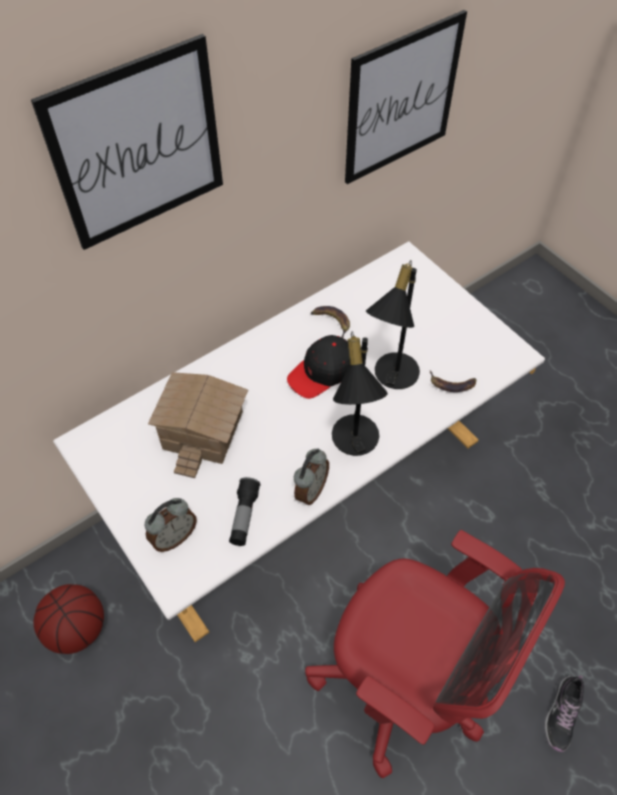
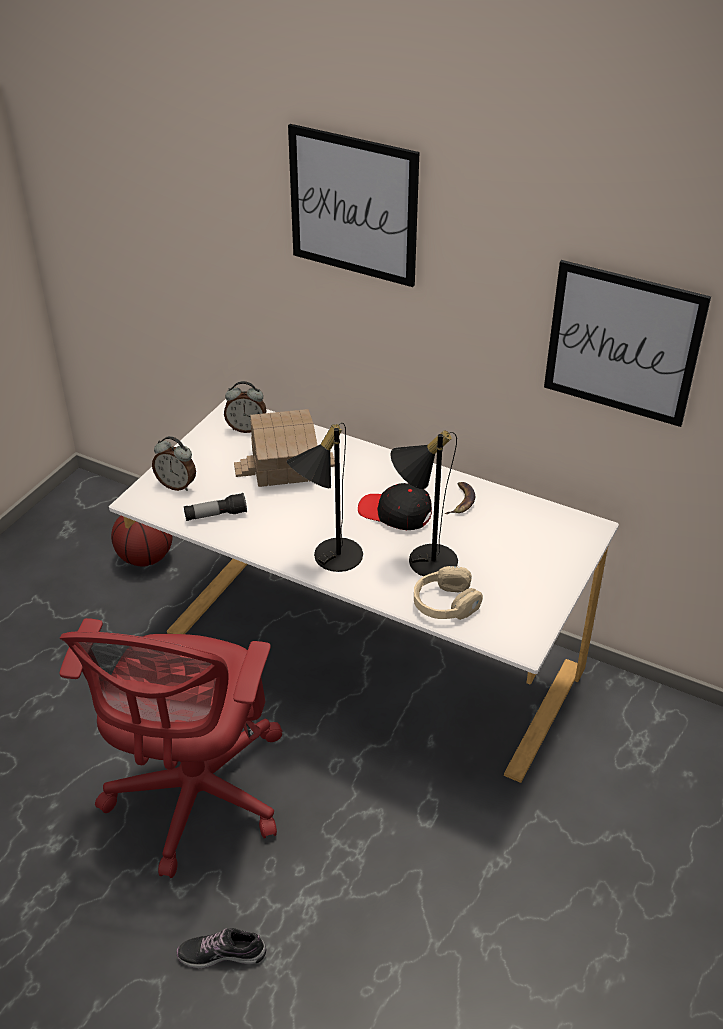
camera: 65 degrees right, 15 degrees down
(310, 490) = (262, 544): alarm clock -> alarm clock (246, 428)
(452, 384) = (445, 604): banana -> beige headphones

